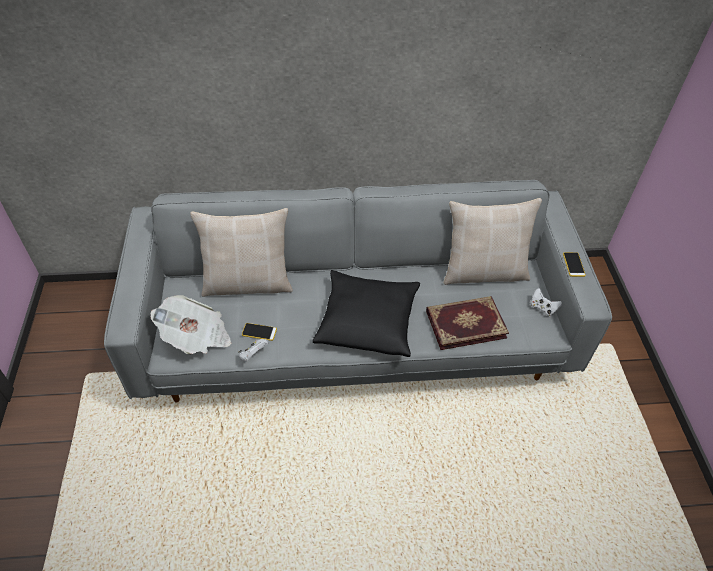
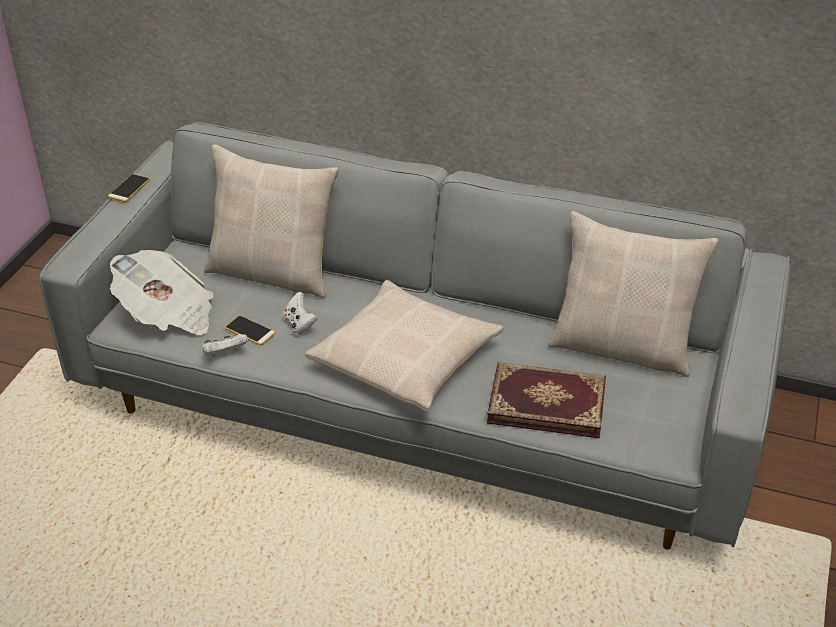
camera: 25 degrees right, 10 degrees down
(367, 320) = (406, 358): black pillow -> beige pillow
(543, 308) = (684, 417): white game controller -> white game controller (300, 324)
(573, 264) = (744, 354): phone -> phone (129, 188)

